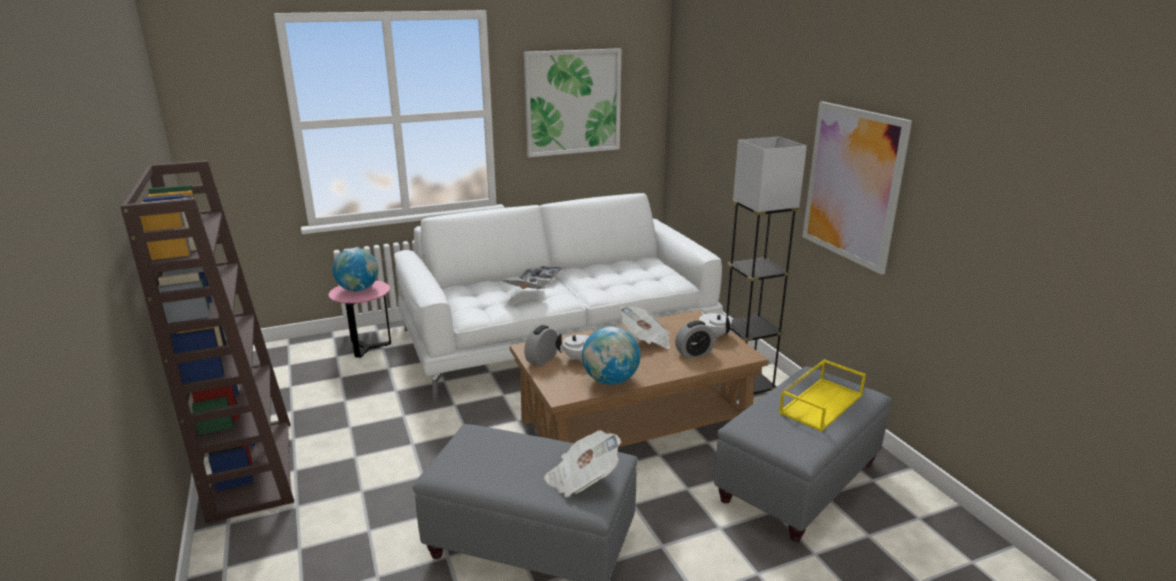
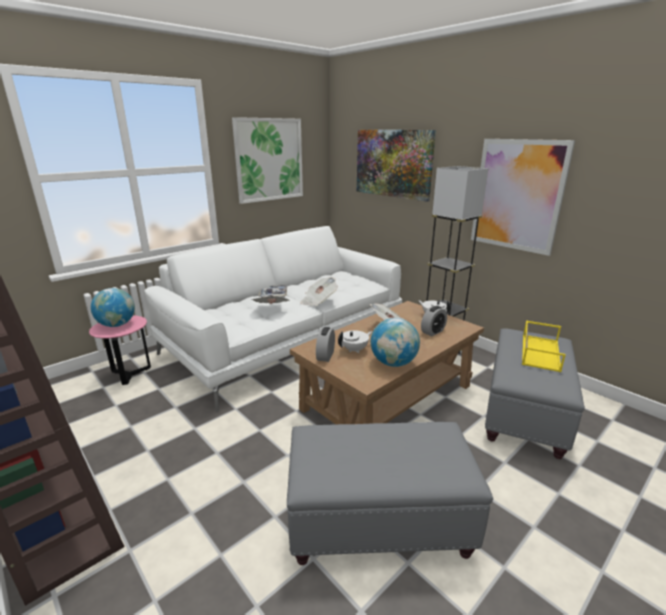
camera: 20 degrees left, 0 degrees up
(582, 479) = (438, 455): newspaper -> newspaper (318, 301)
(729, 117) = (393, 163): none -> picture

